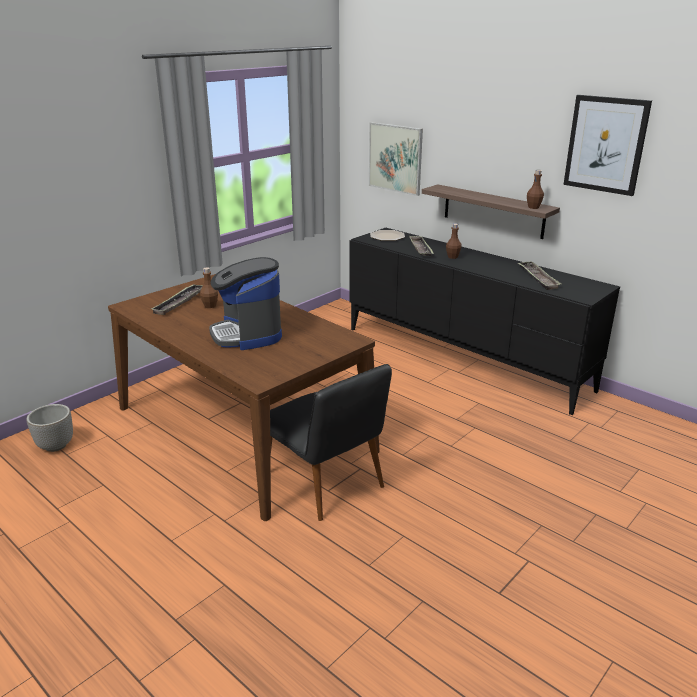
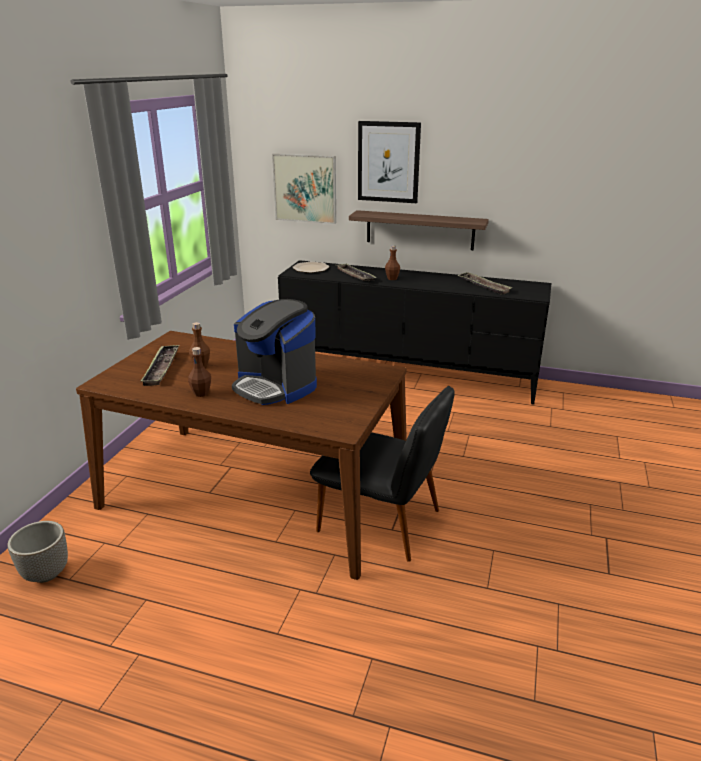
camera: 25 degrees left, 0 degrees up
(533, 207) = (468, 221): brown bottle -> brown bottle (201, 393)
(606, 144) = (530, 157): picture -> picture (388, 162)

